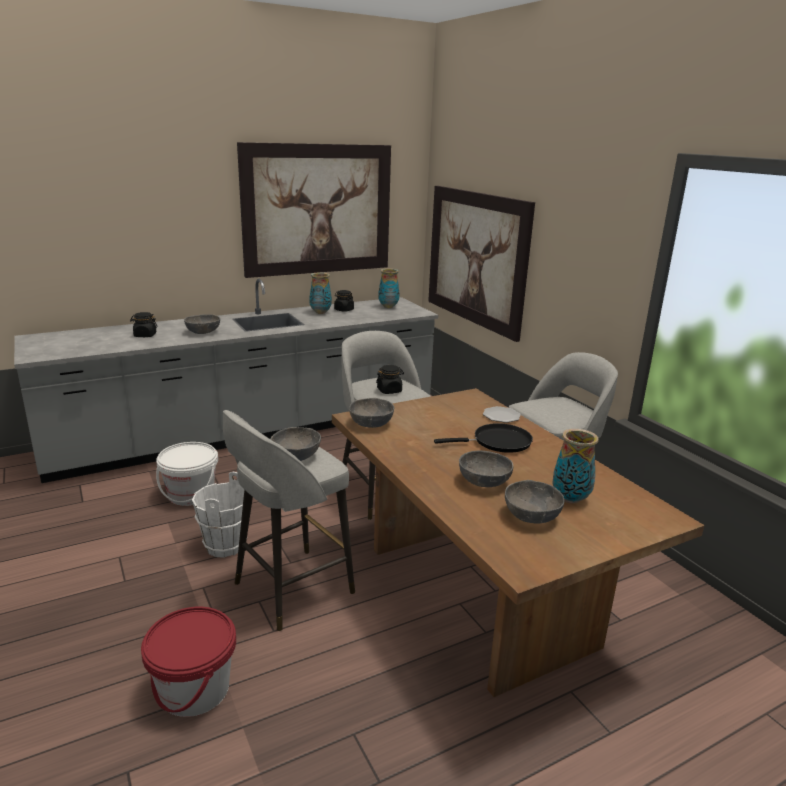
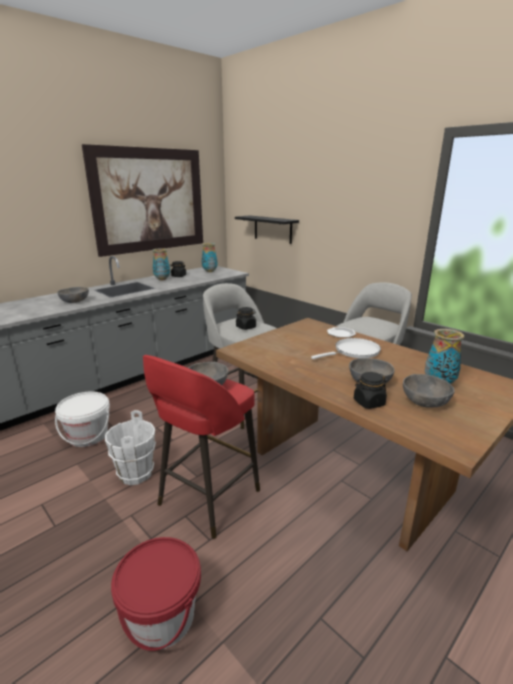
camera: 15 degrees left, 0 degrees up
(145, 335) = (23, 309): black jar -> black jar (368, 403)
(290, 589) = (207, 499): grey stool -> red stool
(371, 423) = (252, 352): grey bowl -> none
(476, 258) = (272, 229): picture -> black shelf
(498, 442) = (354, 352): black frying pan -> white frying pan

